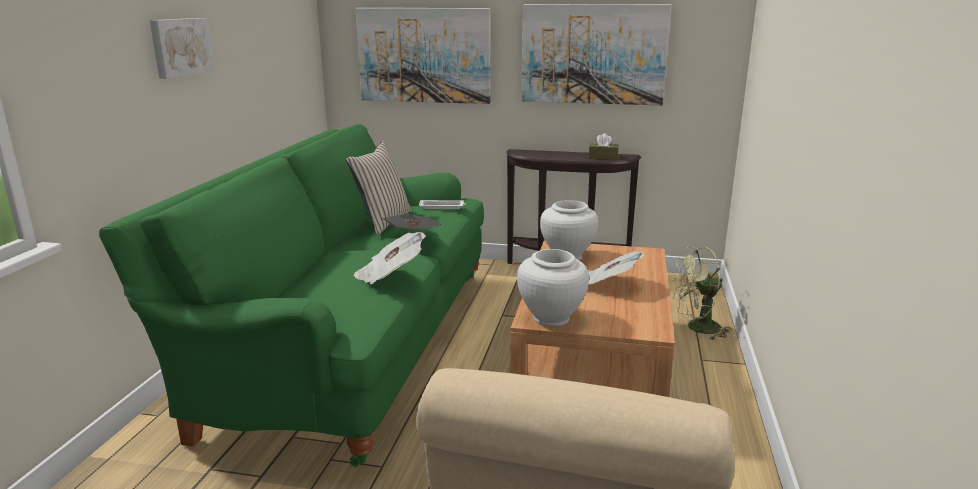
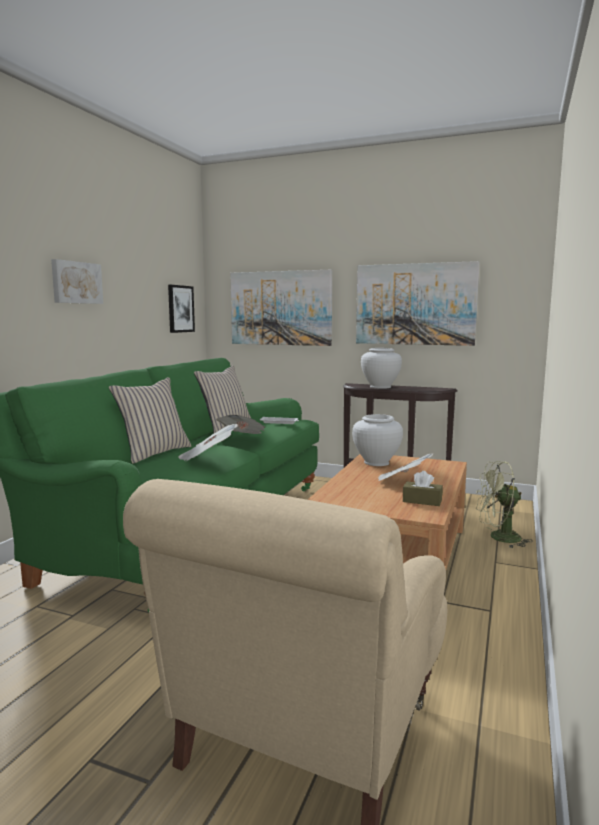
camera: 10 degrees right, 10 degrees down
(296, 59) = (180, 309): none -> picture
(315, 268) = (153, 453): none -> beige pillow
(551, 318) = (339, 501): white vase -> white vase (380, 387)
(603, 157) = (422, 389): brown tissue box -> brown tissue box (422, 501)

